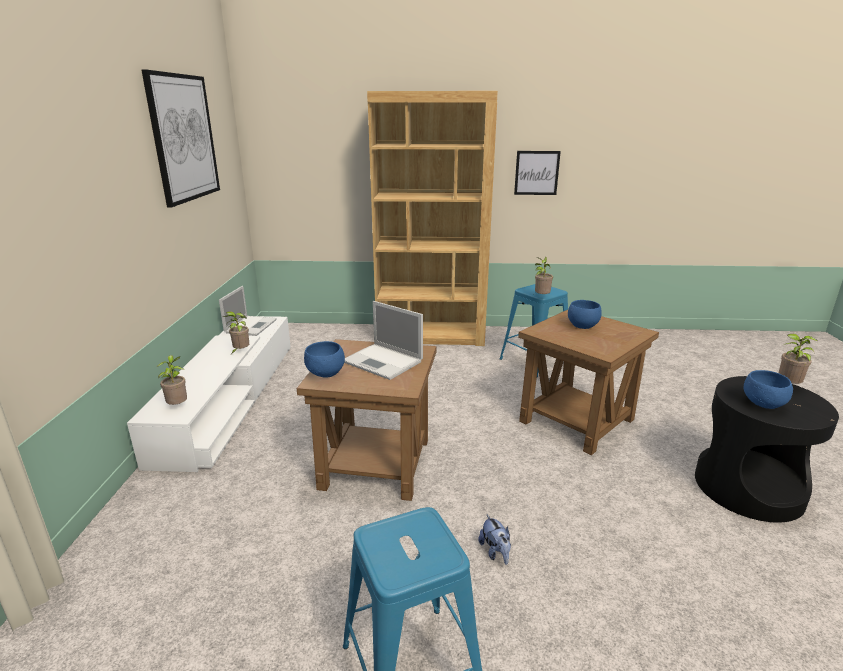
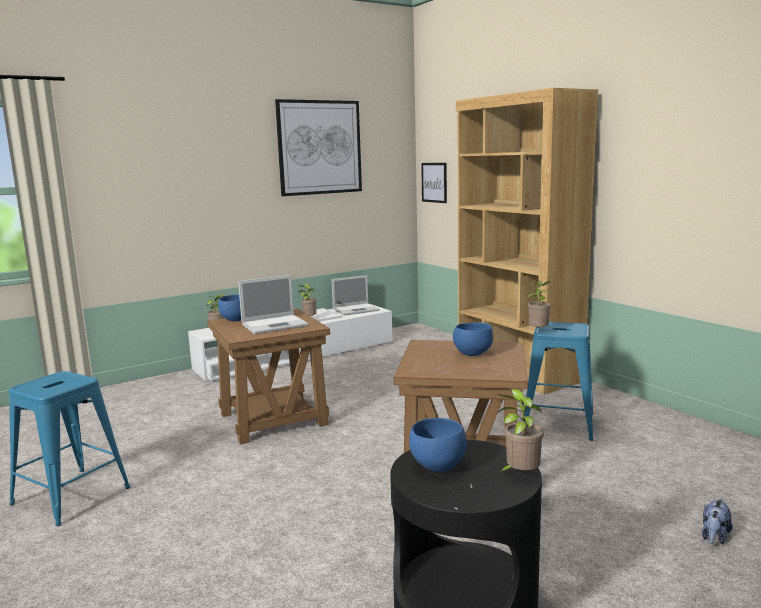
camera: 55 degrees right, 10 degrees down
(383, 362) = (276, 324): laptop -> laptop turned 120 degrees counterclockwise
(495, 552) = (207, 490): plush toy -> plush toy (714, 537)
(536, 173) = (651, 186): picture -> picture (434, 182)

